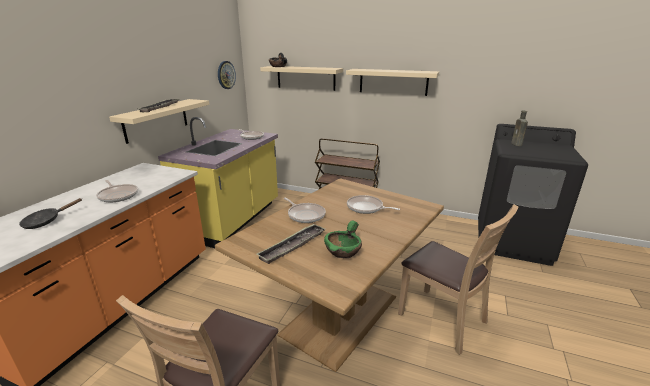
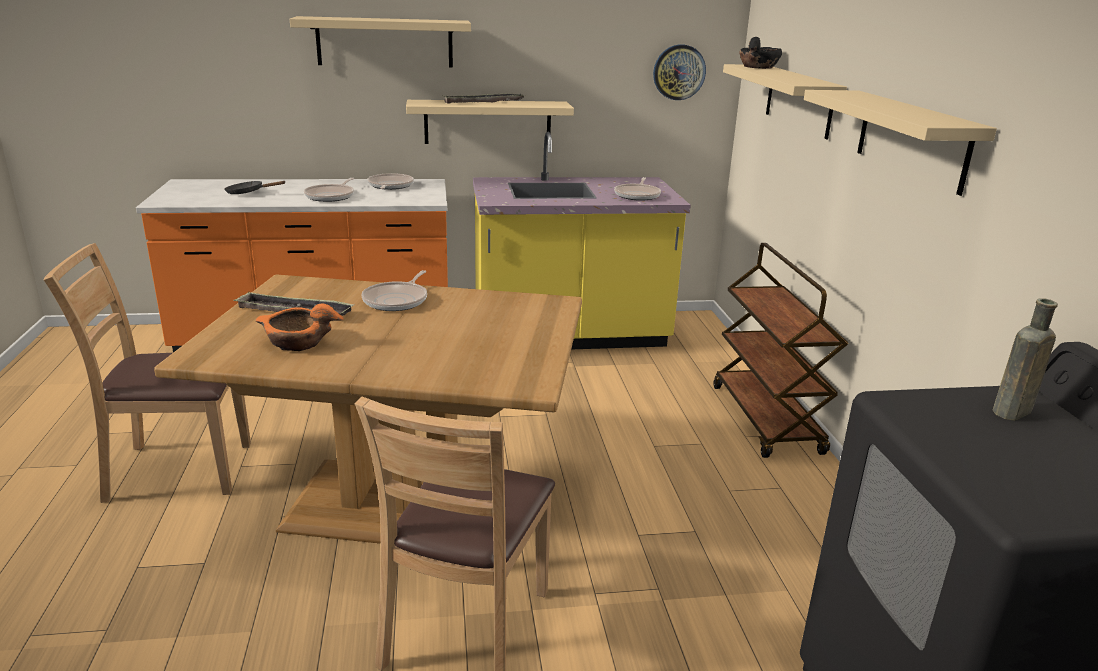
camera: 60 degrees right, 0 degrees up
(85, 78) = (385, 42): none -> beige shelf
(343, 251) = (297, 343): green bowl -> orange bowl
(366, 208) = (466, 336): frying pan -> frying pan (390, 186)

